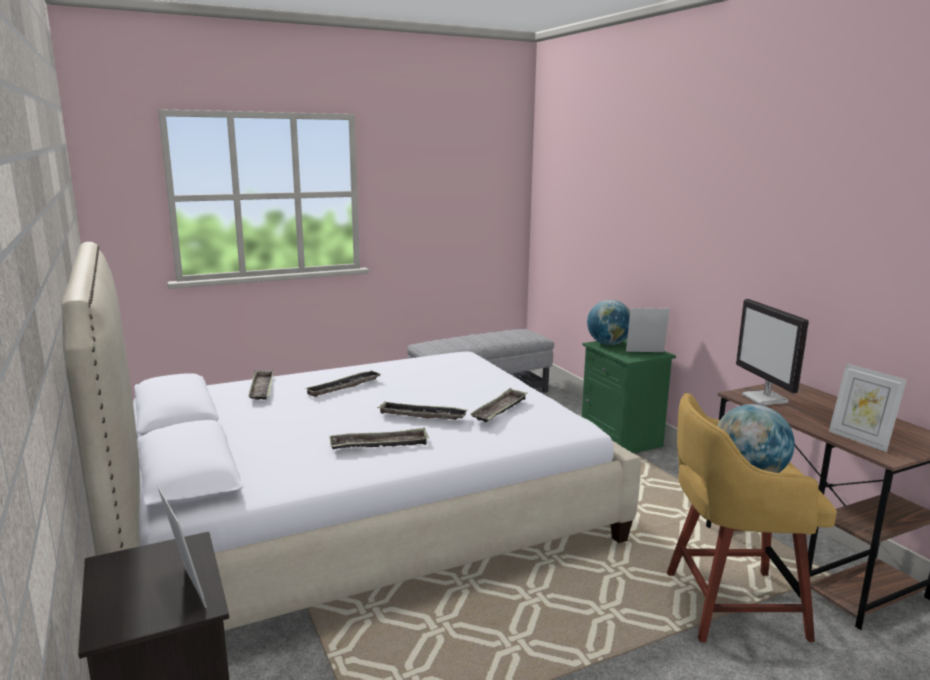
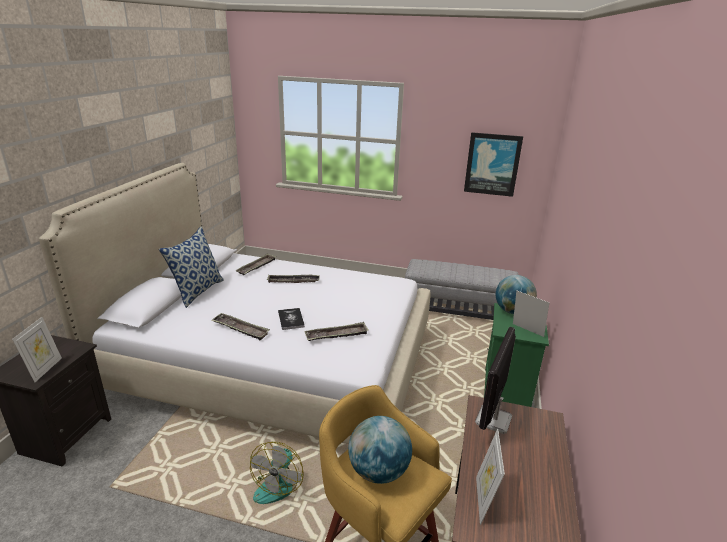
camera: 40 degrees right, 10 degrees up
(229, 435) = (197, 291): none -> pillow
(422, 415) = (291, 319): tray -> book
(469, 208) = (492, 164): none -> picture
(560, 613) = (278, 483): none -> fan

